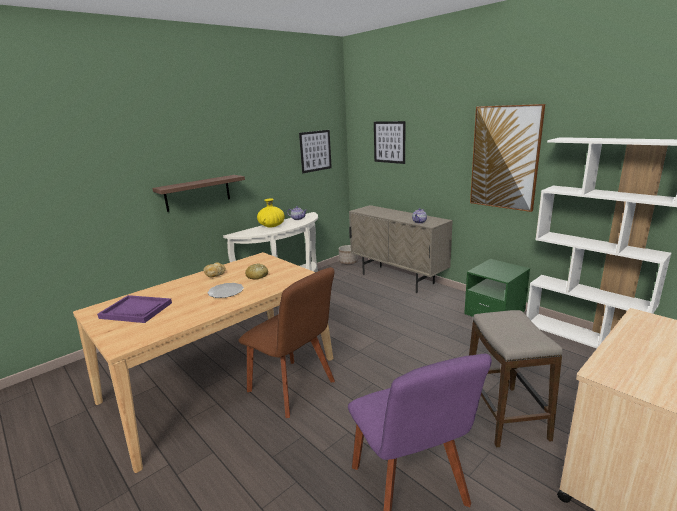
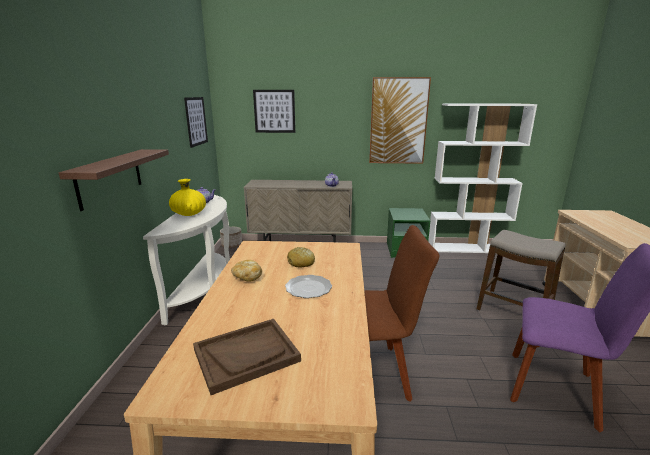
camera: 45 degrees left, 0 degrees up
(136, 310) = (246, 355): purple tray -> brown tray

